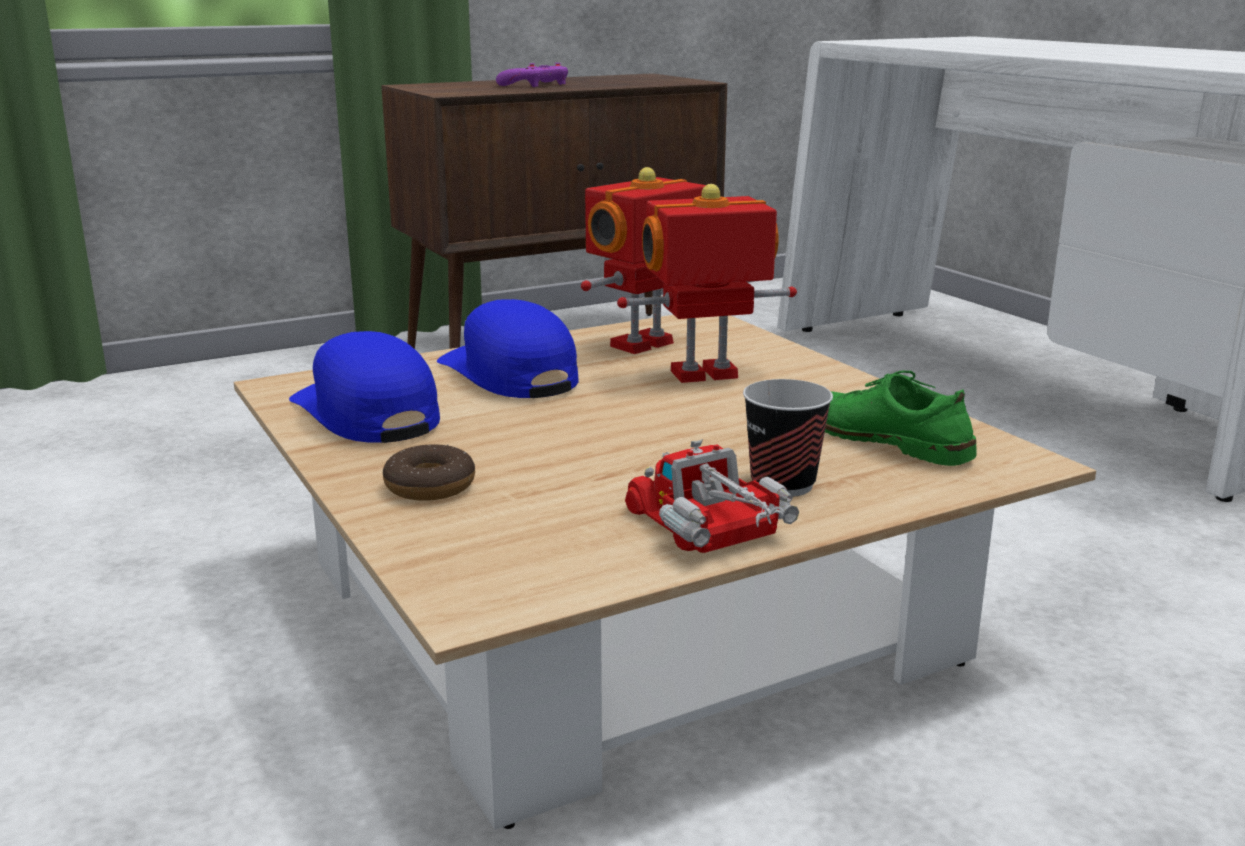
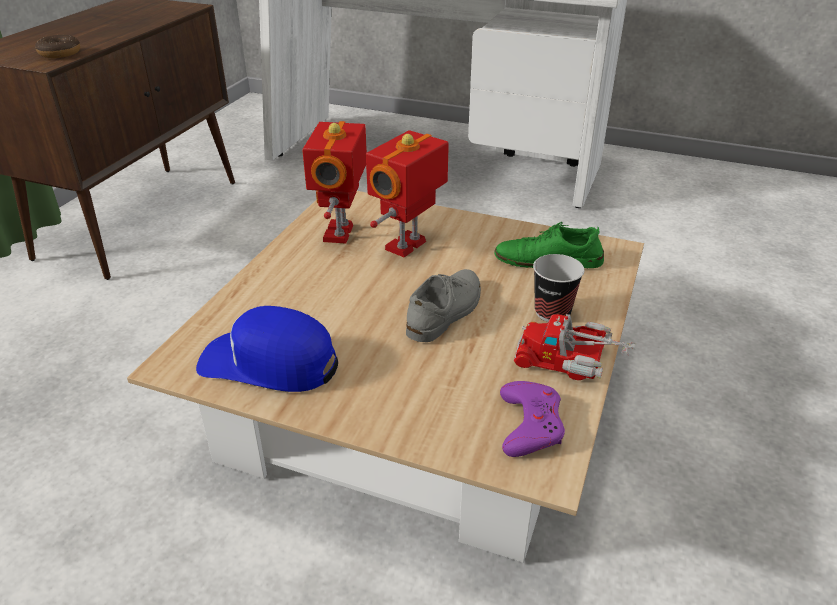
camera: 40 degrees left, 15 degrees up
(430, 486) = (400, 402): donut -> donut (60, 53)
(509, 373) = (301, 290): blue cap -> none
(536, 85) = (83, 33): purple game controller -> purple game controller (530, 424)
(637, 438) = (445, 311): none -> grey shoe

